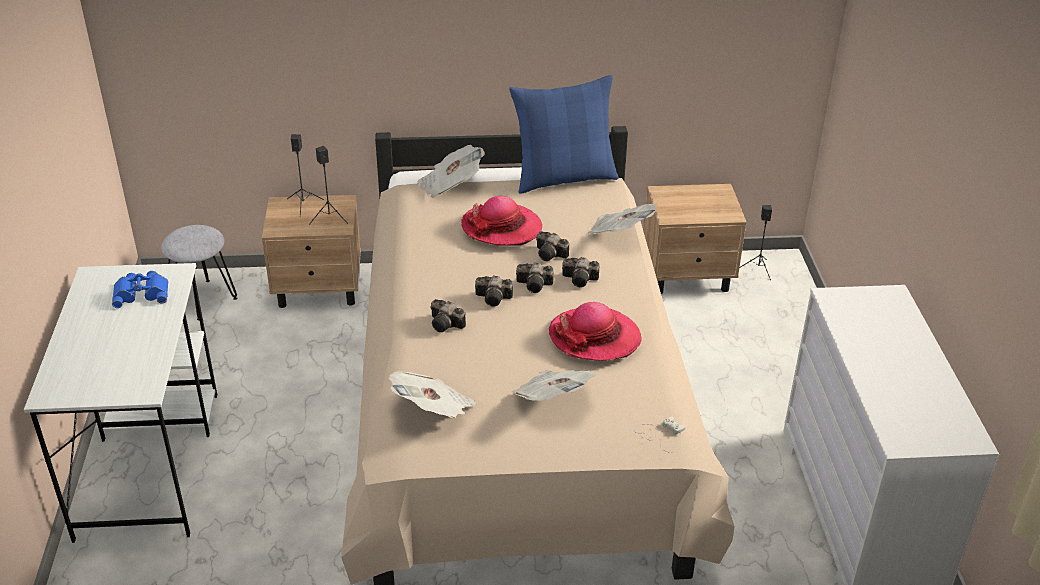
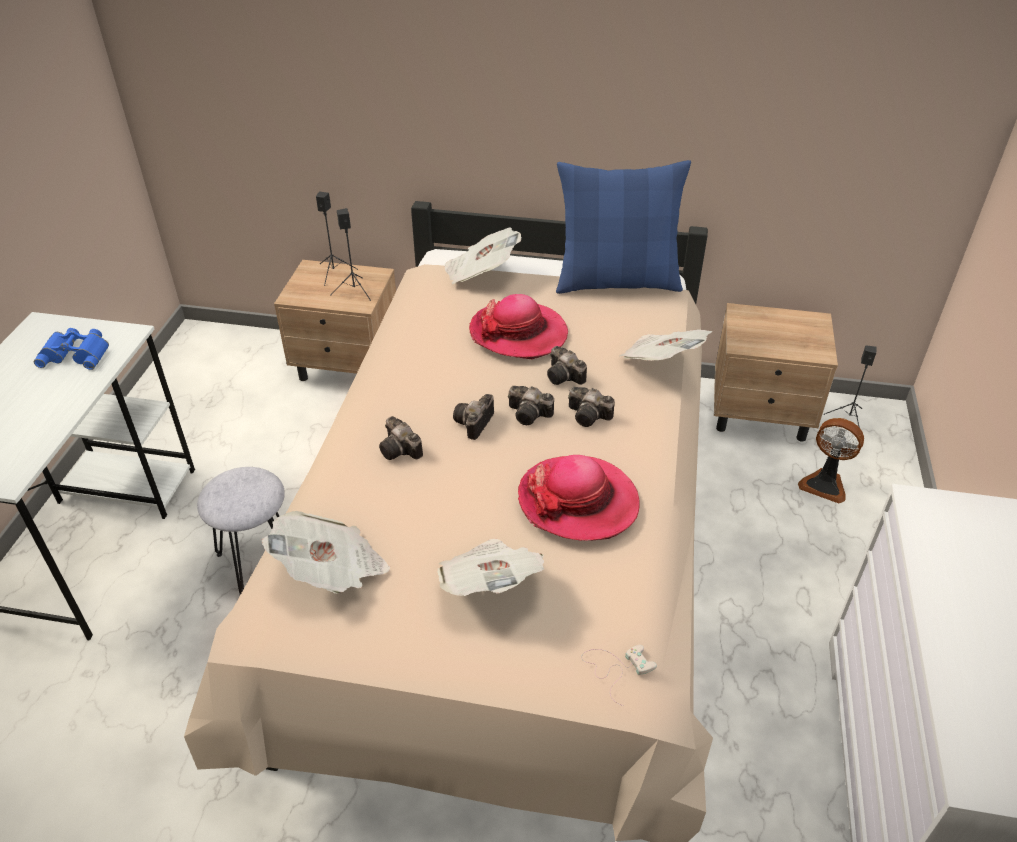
camera: 15 degrees right, 5 degrees up
(203, 299) = (228, 359): grey stool -> grey stool (259, 561)
(495, 298) = (473, 424): camera -> camera turned 90 degrees clockwise
(752, 321) = (824, 484): none -> fan

